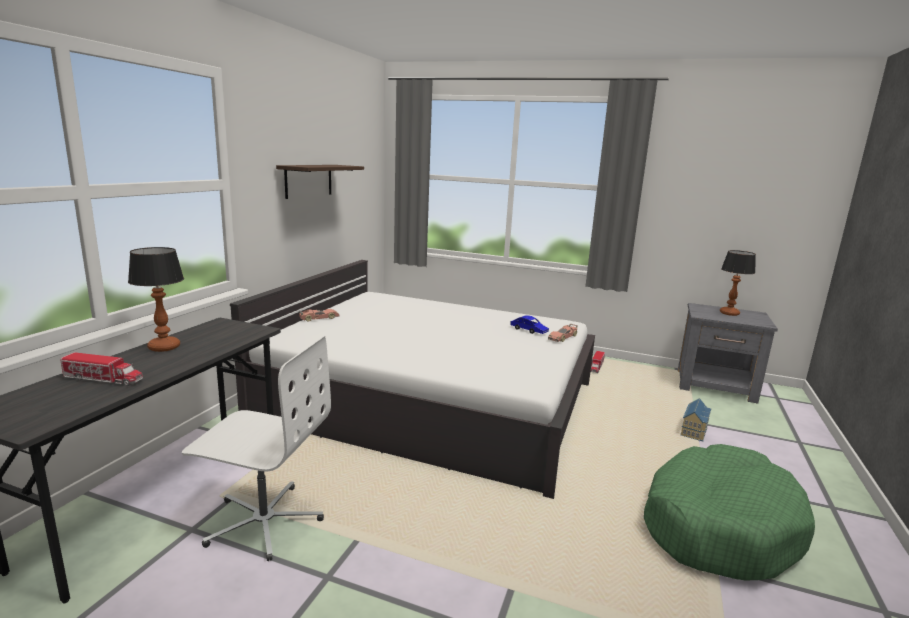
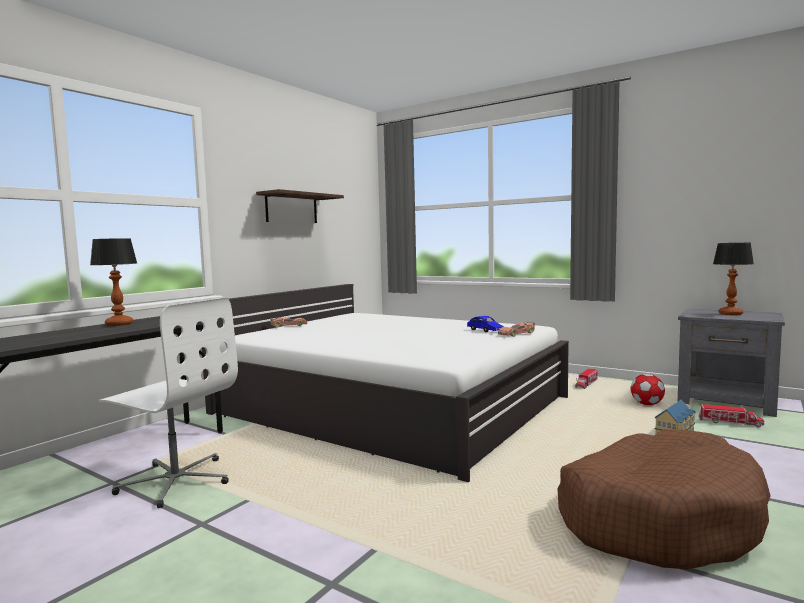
camera: 15 degrees right, 10 degrees down
(103, 379) = (50, 336): toy truck -> toy truck (730, 423)
(656, 391) = (647, 404): none -> football
(718, 526) = (657, 518): green dog bed -> brown dog bed

